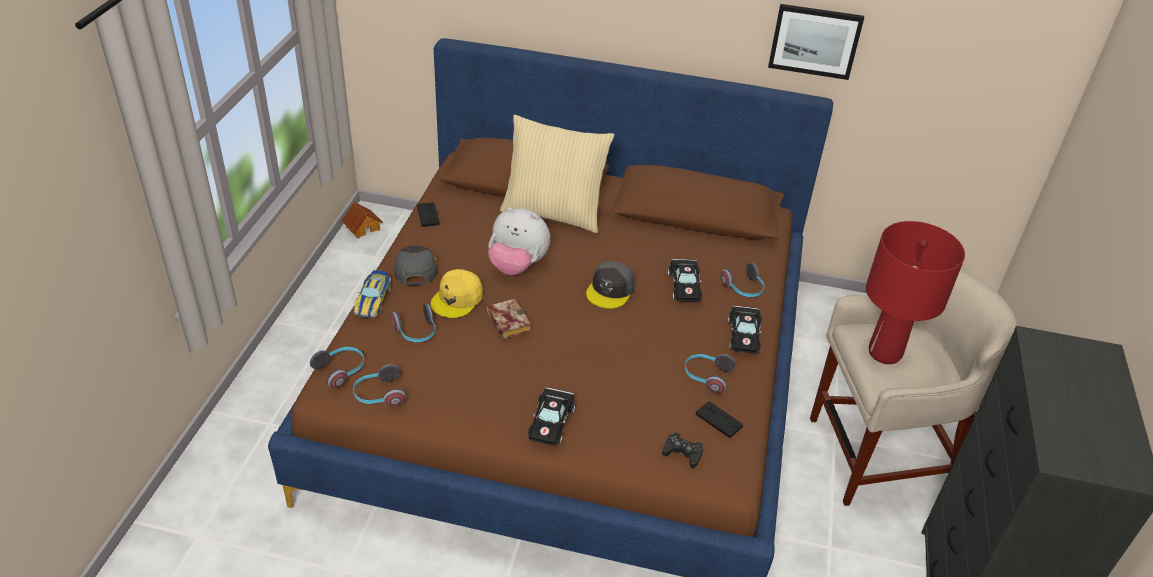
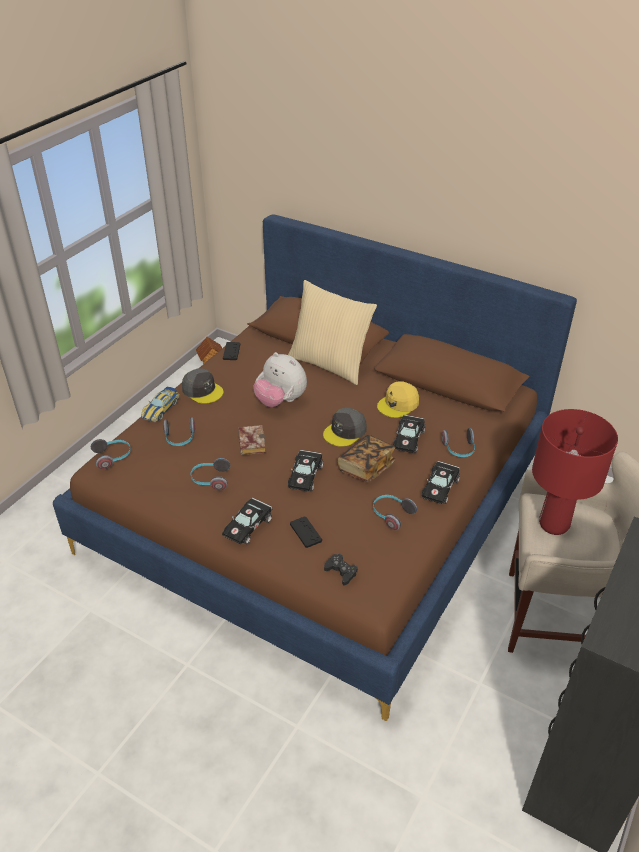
camera: 20 degrees right, 0 degrees up
(379, 395) = (130, 480): headphones -> headphones (210, 480)
(415, 268) = (202, 390): grey cap -> grey cap turned 120 degrees clockwise
(457, 299) = (222, 418): yellow cap -> yellow cap (398, 404)
(588, 349) = (305, 475): none -> black toy car
(653, 327) = (366, 467): none -> book
(718, 420) = (384, 552): black game controller -> black game controller (305, 532)
(815, 41) = (563, 244): picture -> none

